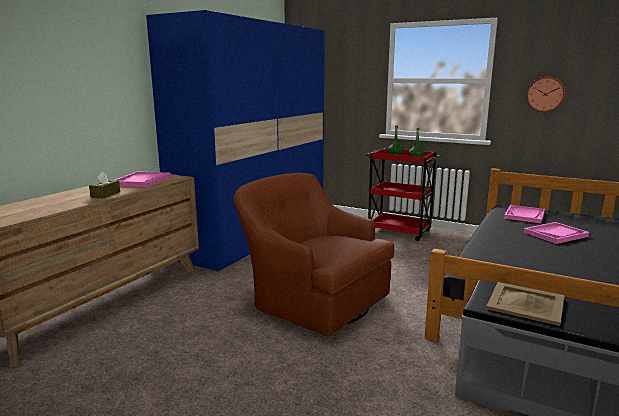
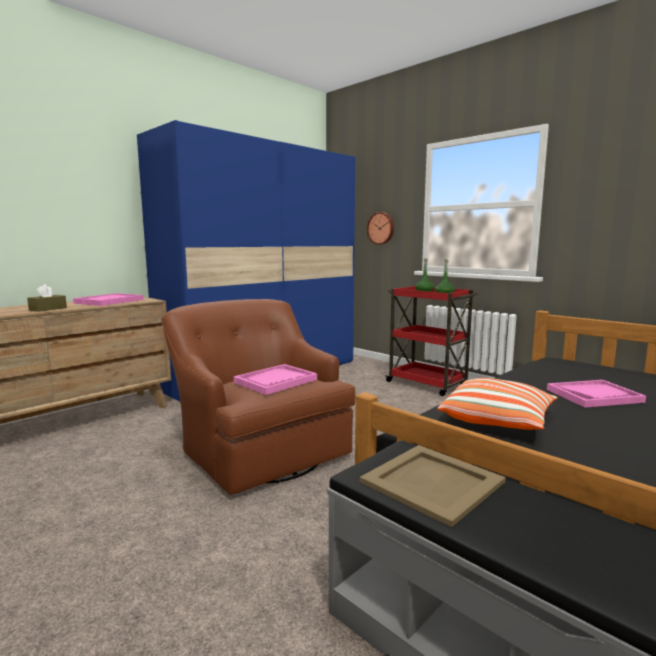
camera: 15 degrees right, 5 degrees down
(512, 259) = (497, 420): none -> pillow
(524, 215) = (568, 370): pink tray -> pink tray (275, 381)
(545, 94) = (612, 215): wall clock -> wall clock (381, 228)

